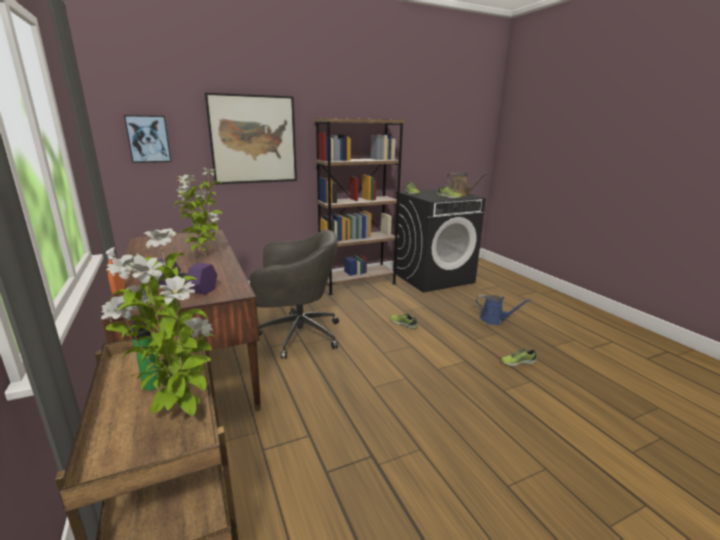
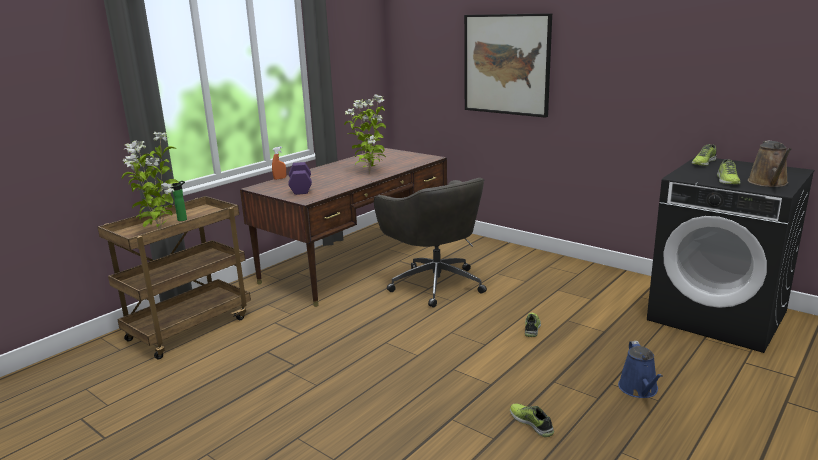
camera: 65 degrees right, 0 degrees up
(148, 139) = (421, 60): picture -> none
(357, 283) = (600, 275): brown bookcase -> none

